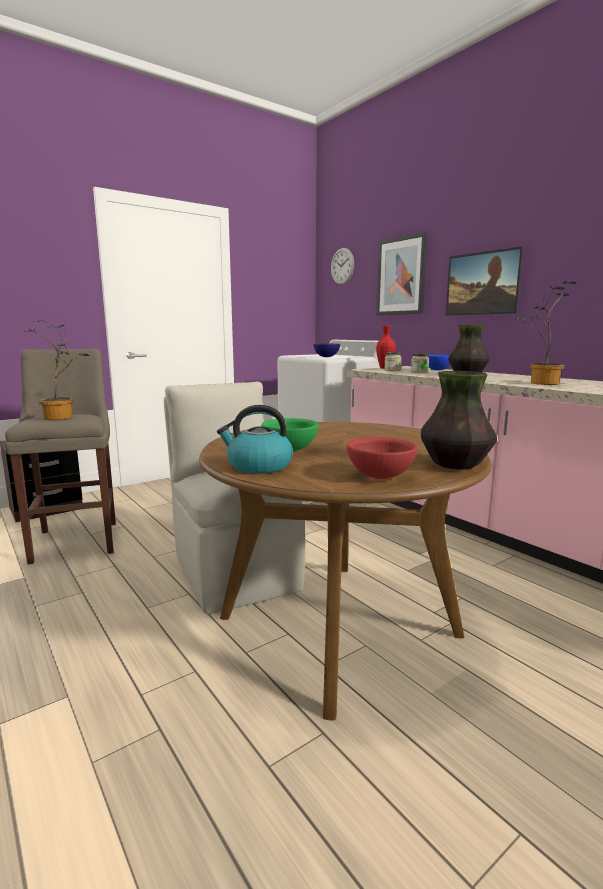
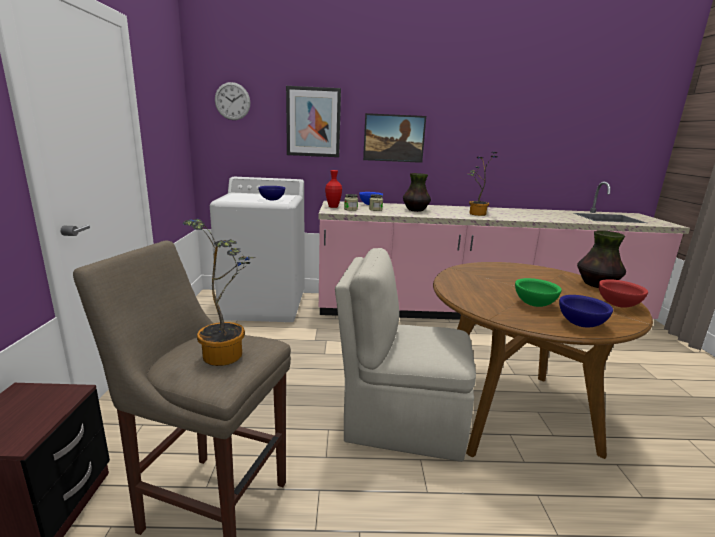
camera: 55 degrees left, 5 degrees up
(258, 466) = (581, 324): kettle -> blue bowl

